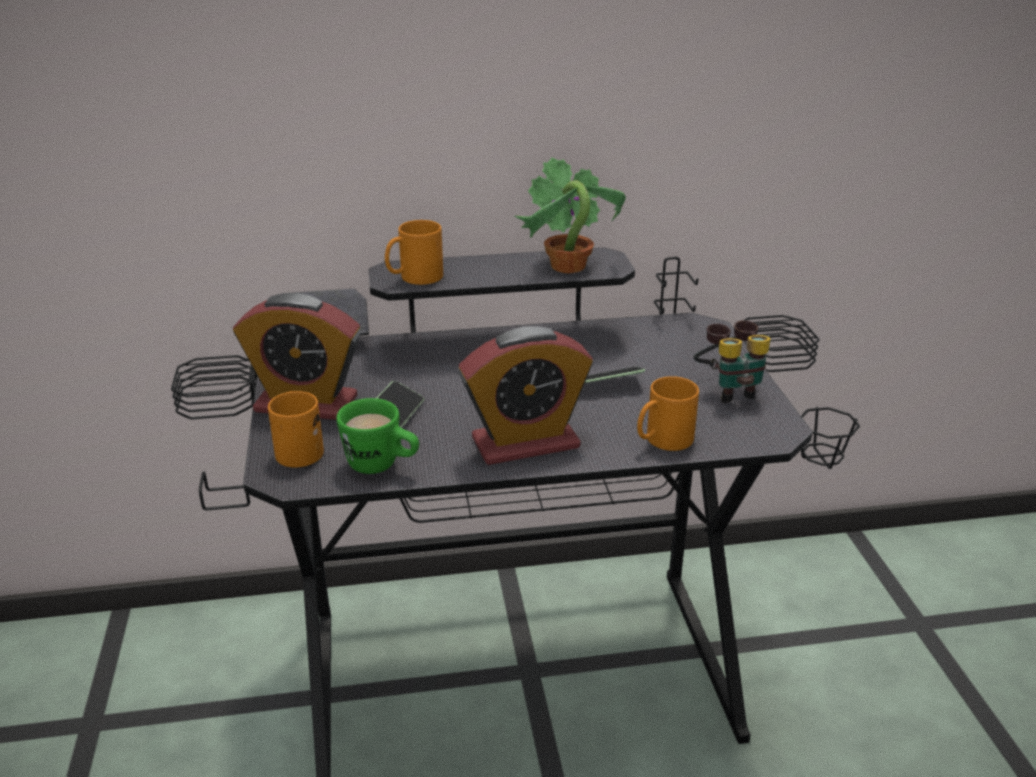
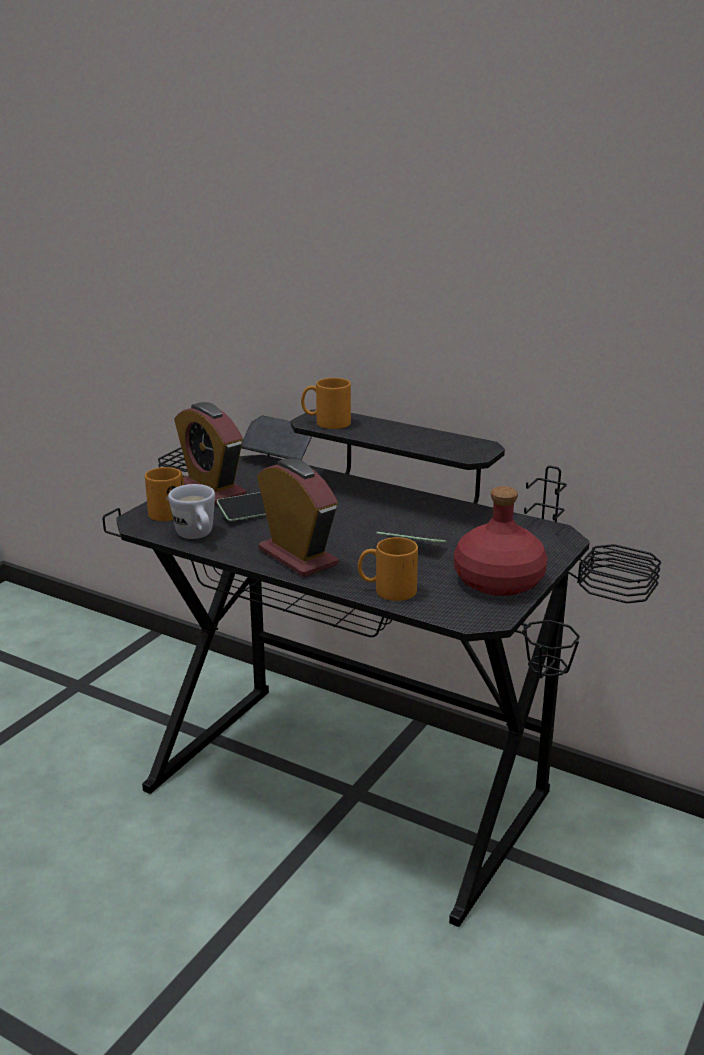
camera: 40 degrees right, 5 degrees down
(382, 466) = (197, 536): green mug -> white mug
(525, 443) = (298, 557): alarm clock -> alarm clock turned 150 degrees counterclockwise
(567, 266) = (441, 445): potted plant -> none
(729, 390) = (497, 581): binoculars -> red bottle

